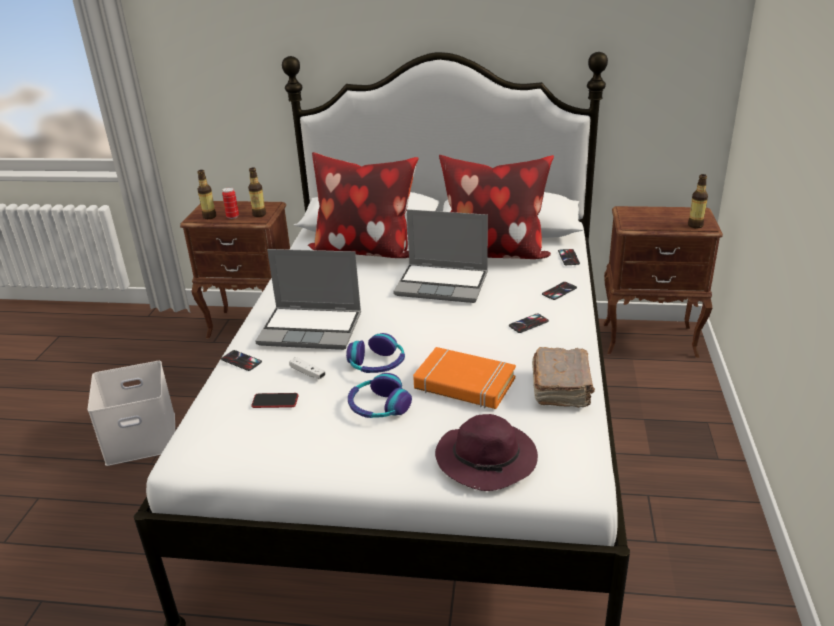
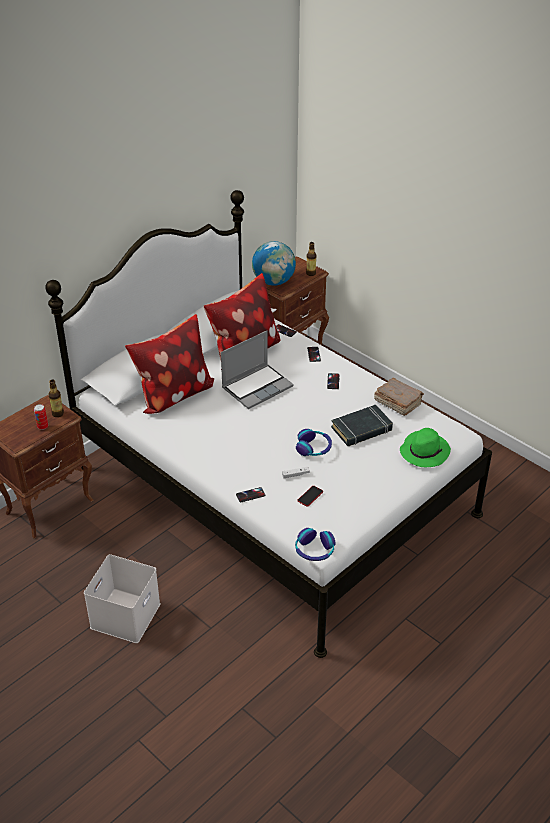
camera: 55 degrees left, 10 degrees up
(209, 216) = (25, 437): bottle -> none
(312, 329) = (249, 455): laptop -> none
(378, 406) = (350, 464): headphones -> headphones (314, 550)
(464, 384) = (362, 429): orange book -> black book
(488, 460) = (424, 451): purple hat -> green hat
(636, 215) = (274, 282): none -> globe

